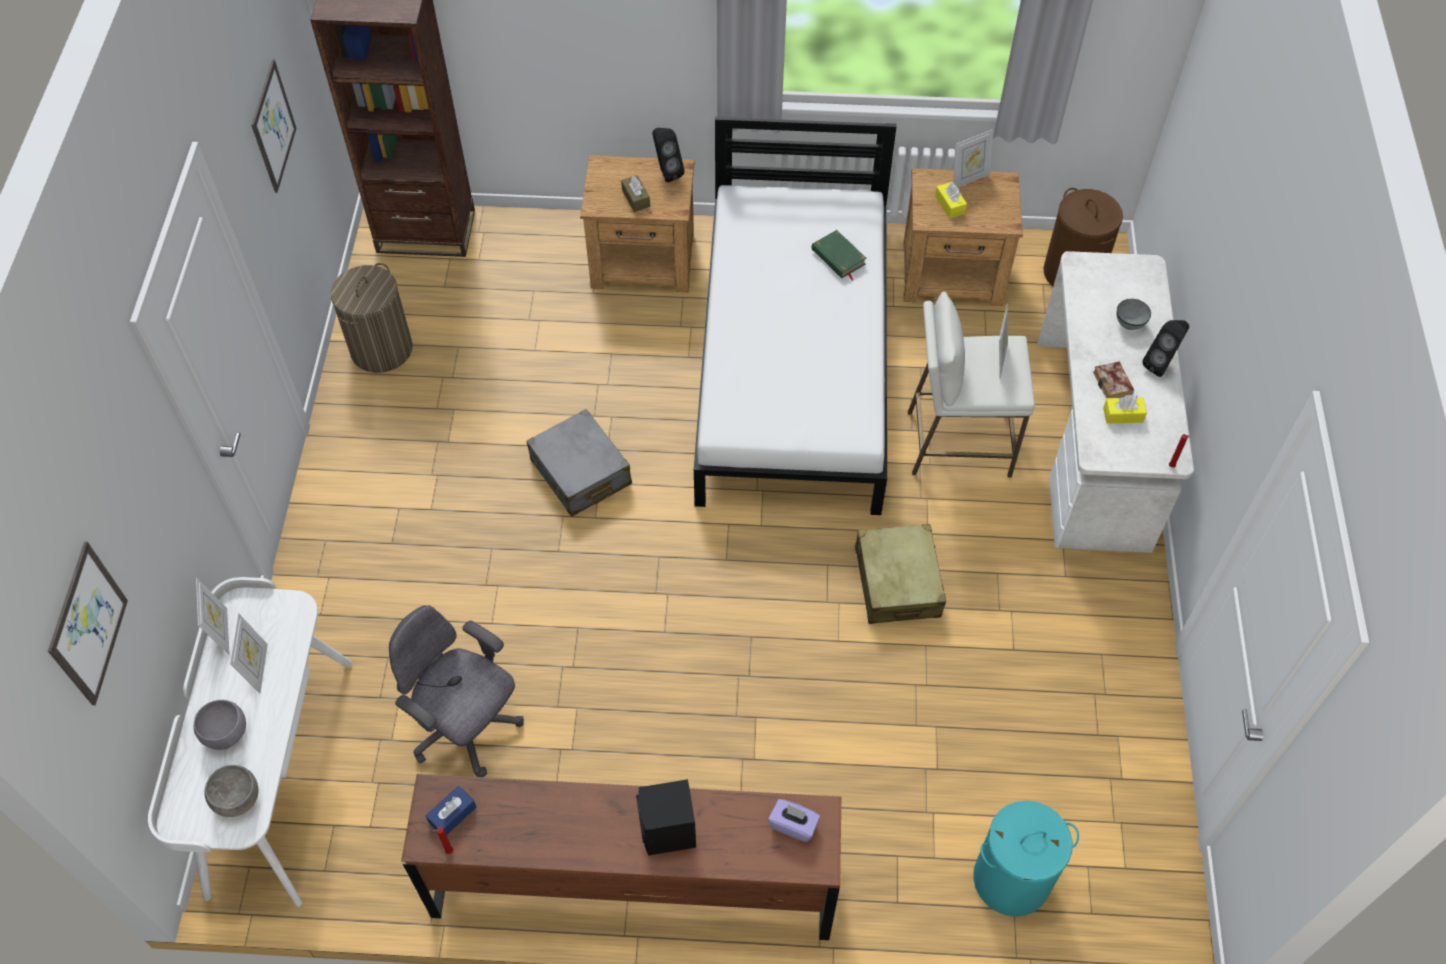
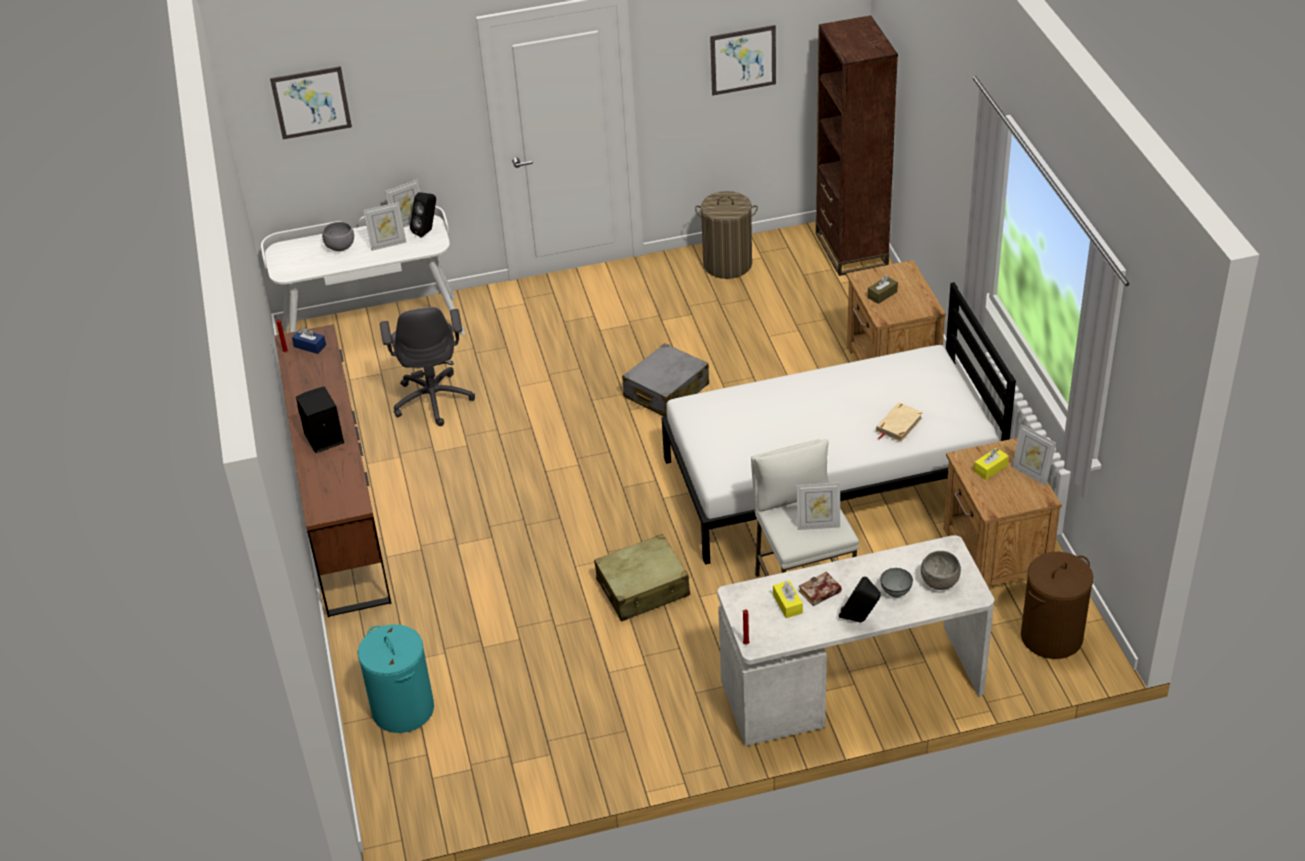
camera: 75 degrees right, 15 degrees down
(237, 800) = (299, 265): grey bowl -> grey bowl (939, 582)
(466, 728) = (433, 399): grey office chair -> grey office chair turned 150 degrees clockwise
(666, 172) = (921, 302): black speaker -> black speaker (427, 231)
(793, 825) = (344, 494): purple tissue box -> none
(838, 257) = (898, 425): green book -> beige book

